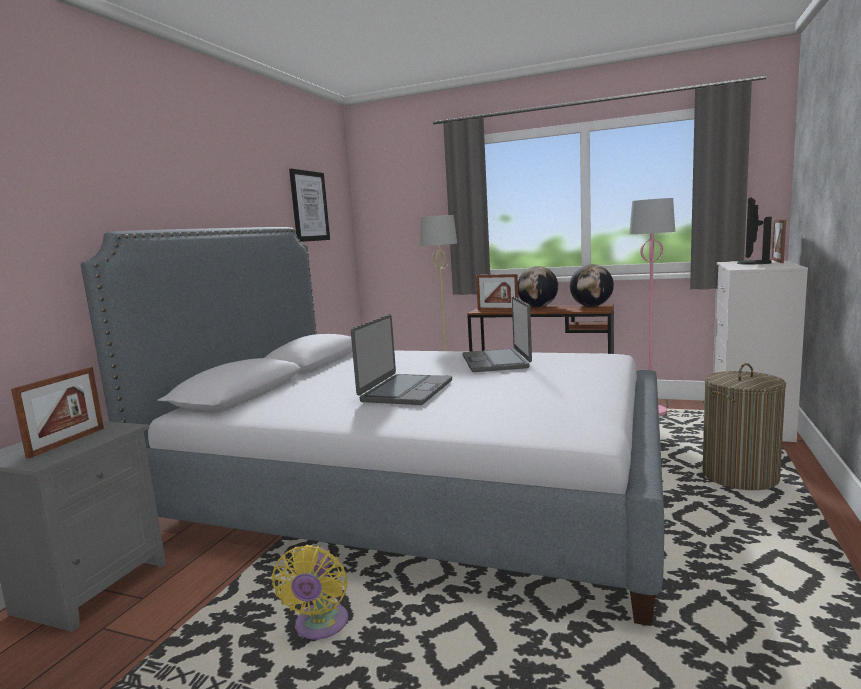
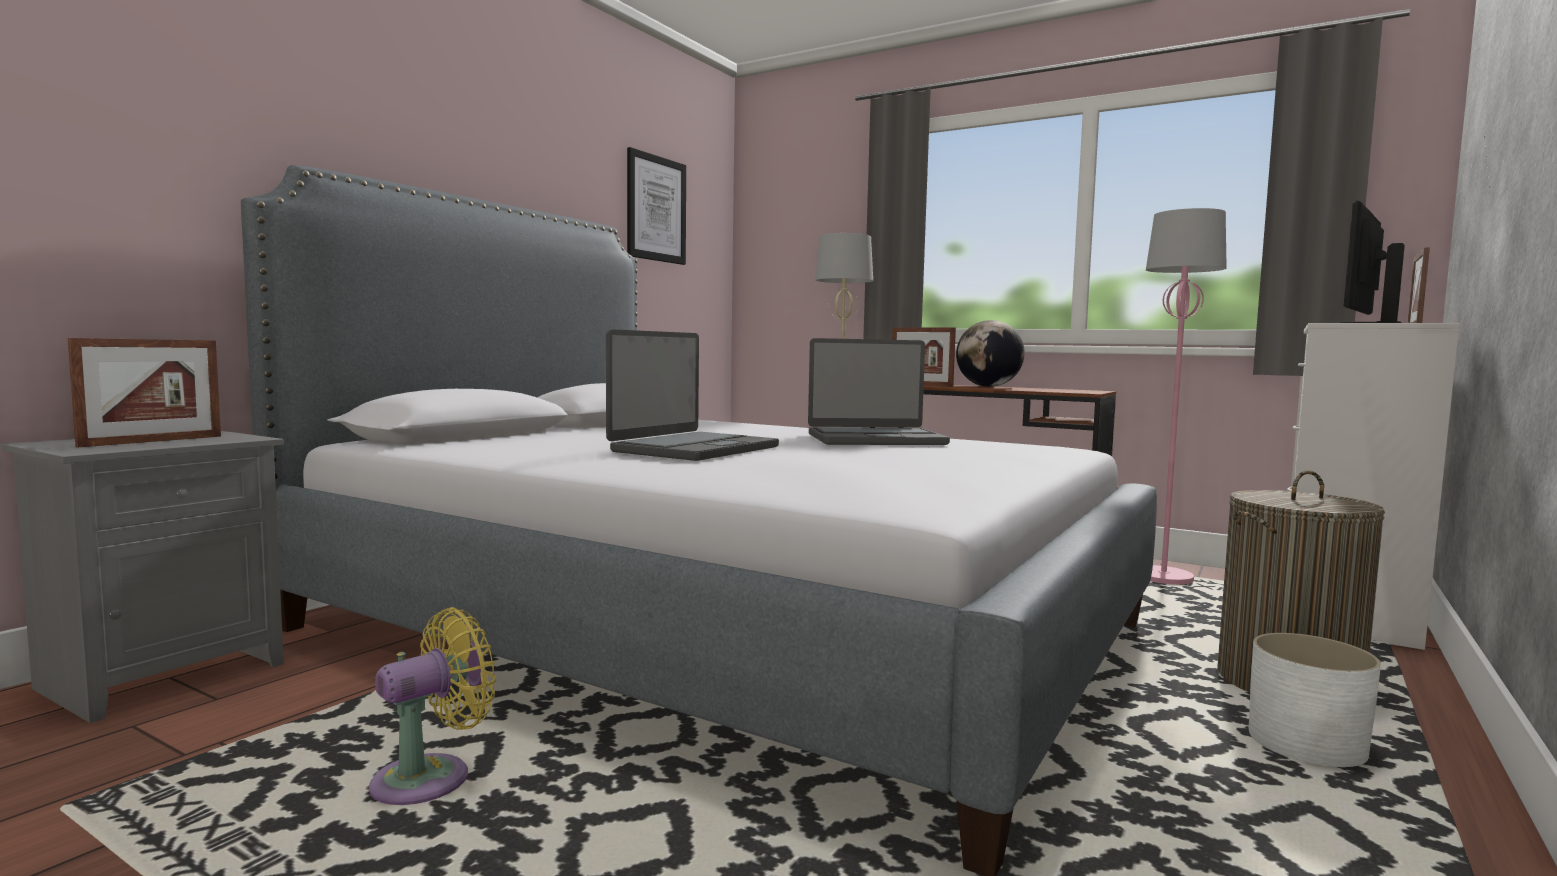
camera: 10 degrees right, 5 degrees down
(320, 626) = (431, 778): yellow fan -> yellow fan turned 150 degrees counterclockwise
(496, 362) = (875, 439): laptop -> laptop turned 105 degrees counterclockwise
(591, 306) = (1075, 390): globe -> none
(761, 514) = (1305, 743): none -> white planter

